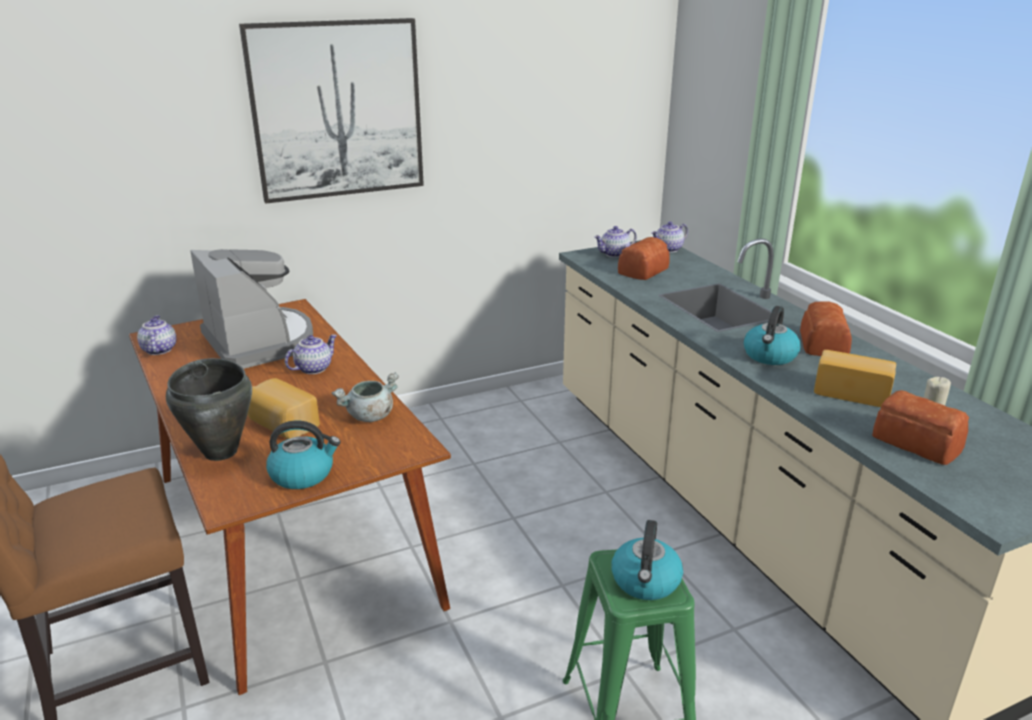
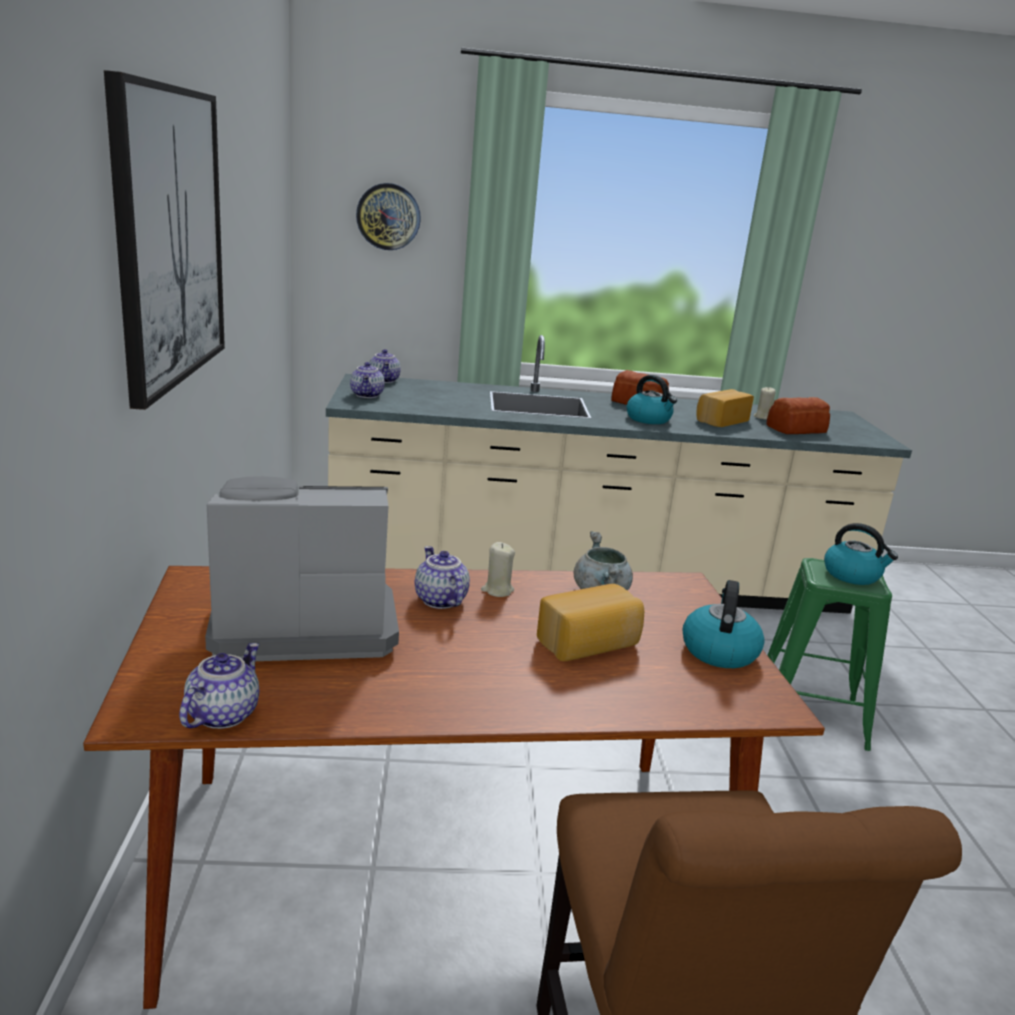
camera: 70 degrees left, 5 degrees down
(158, 350) = (222, 714): teapot -> teapot turned 105 degrees clockwise
(221, 451) = (641, 695): black cooking pot -> none
(342, 382) = (497, 590): none -> beige candle
(641, 271) = (427, 400): bread -> none
(721, 101) = (388, 216): none -> wall clock

